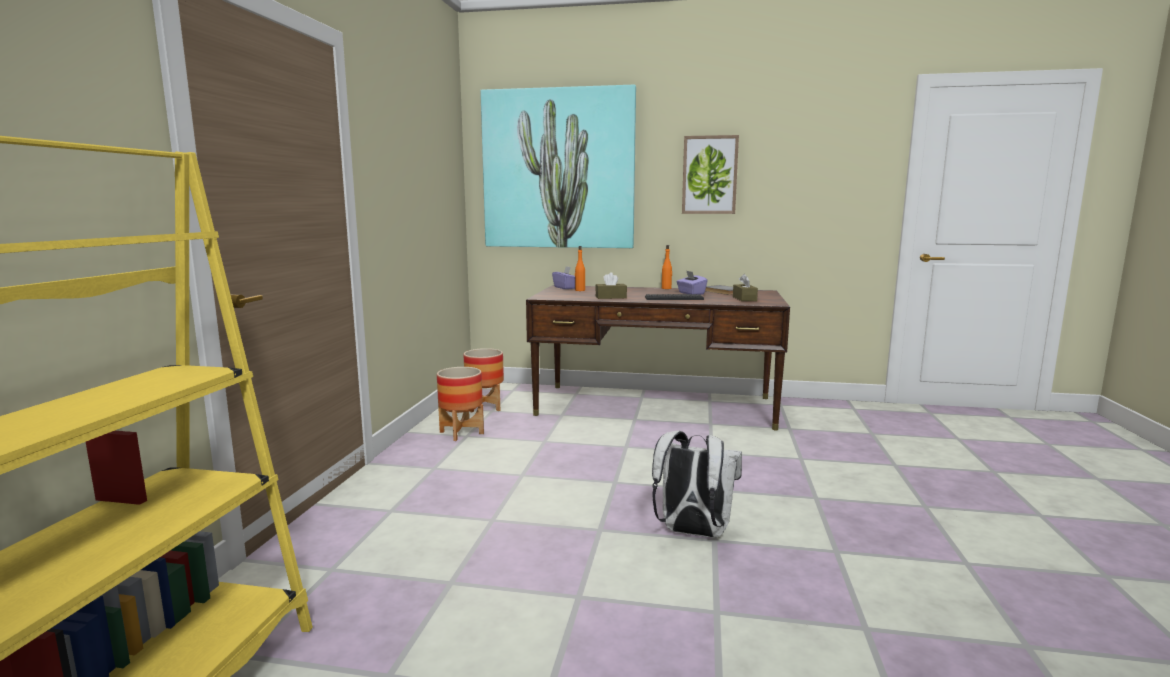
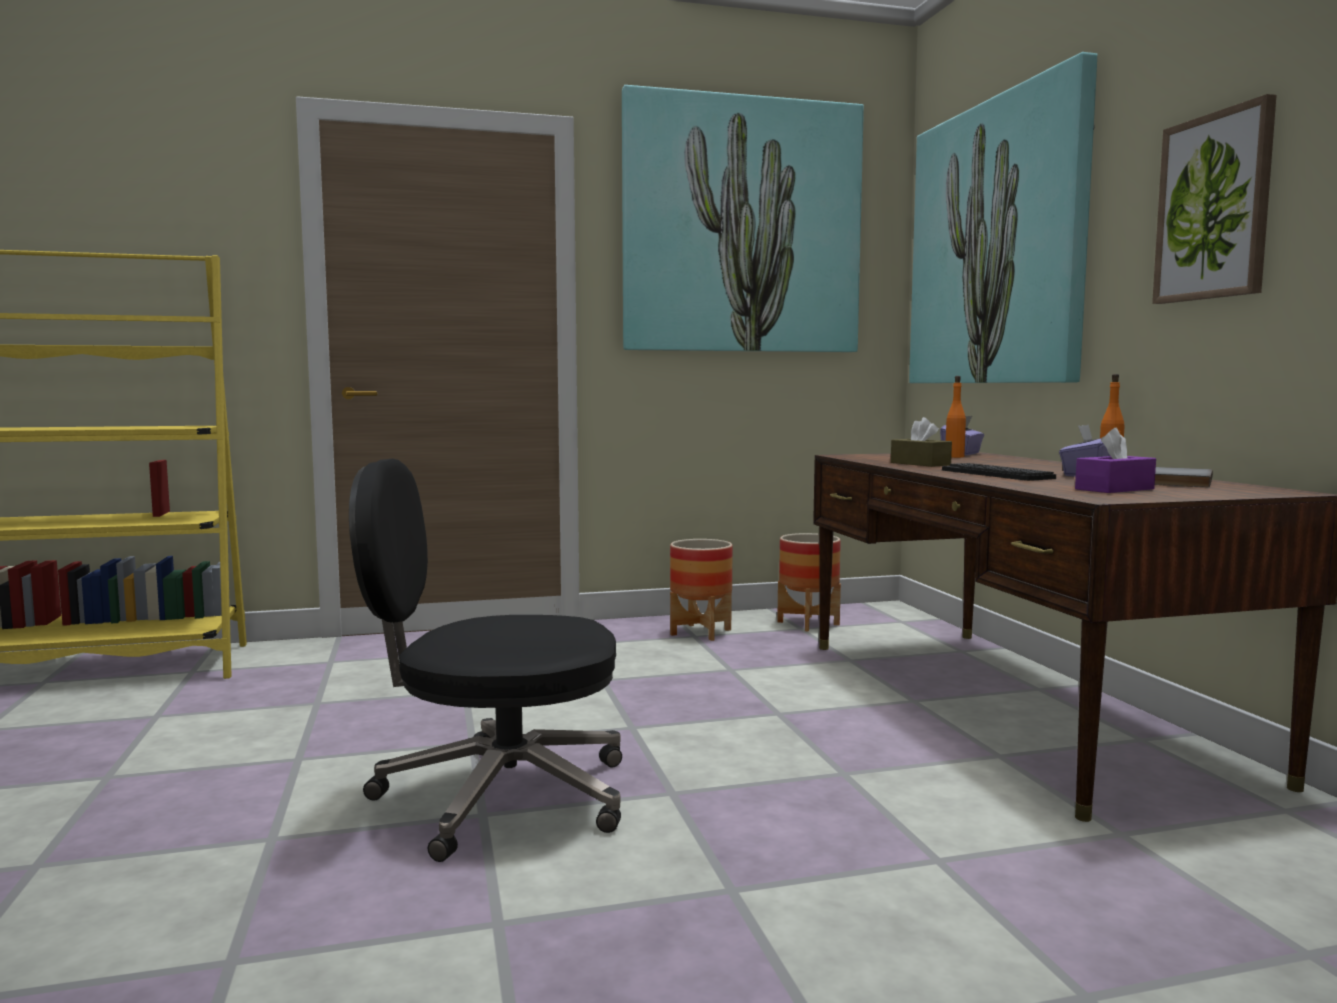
camera: 65 degrees right, 5 degrees down
(414, 139) = (741, 227): none -> picture
(692, 532) = (498, 796): white backpack -> black office chair
(744, 299) = (1114, 489): brown tissue box -> purple tissue box

